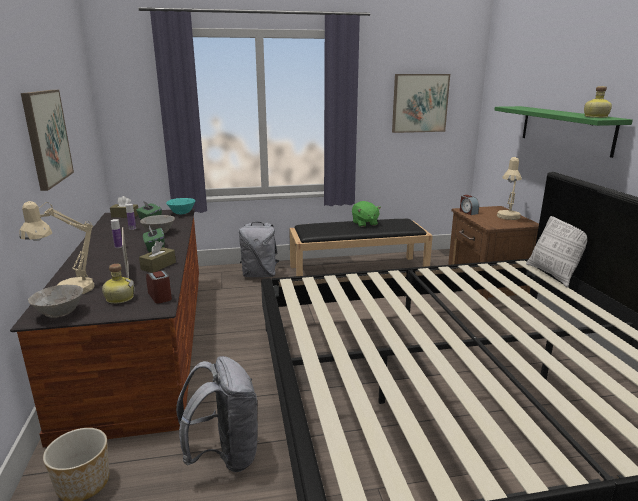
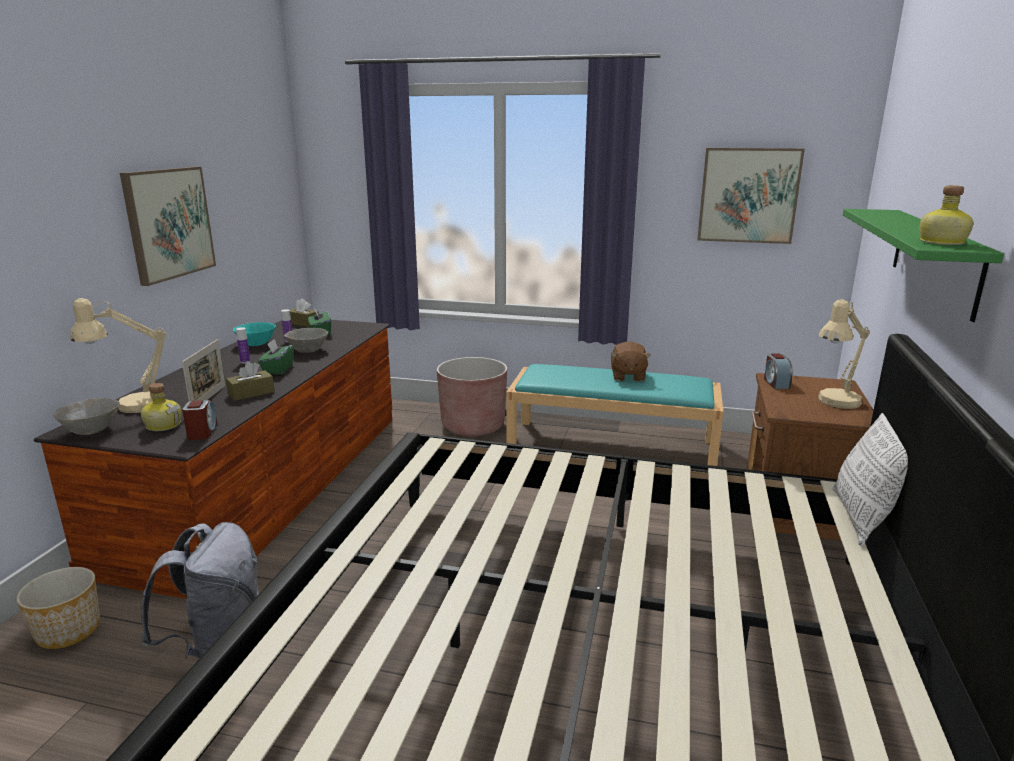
camera: 25 degrees right, 0 degrees up
(181, 213) = (366, 328): turquoise bowl -> turquoise bowl (256, 344)
(260, 275) = (473, 426): grey backpack -> brown planter
(358, 270) = (613, 445): black bench -> turquoise bench
(364, 223) = (627, 376): green plush toy -> brown plush toy

